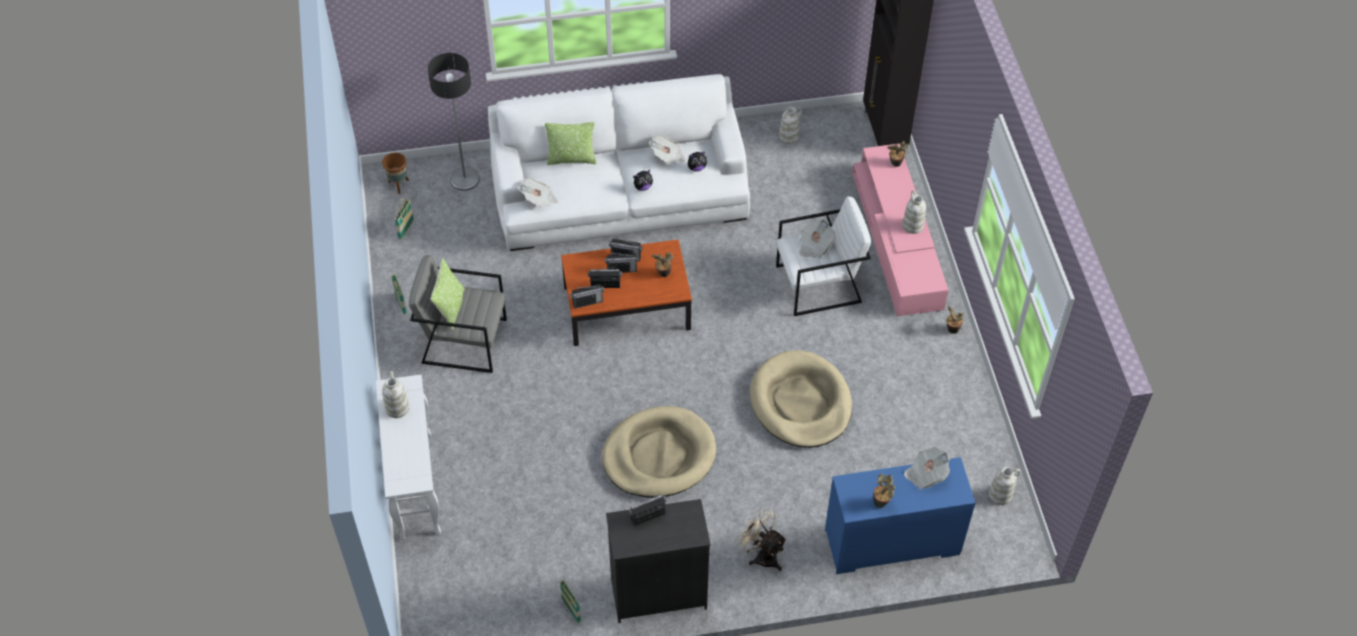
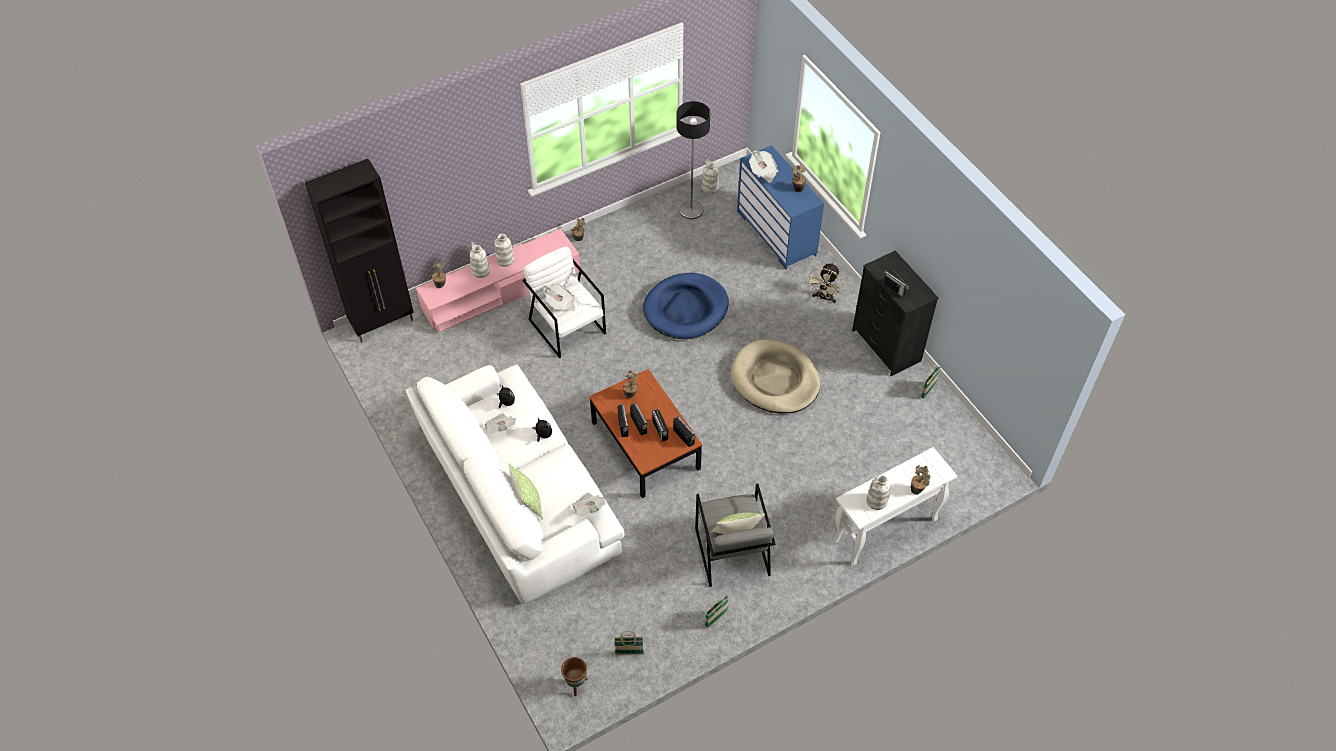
camera: 110 degrees left, 0 degrees up
(389, 451) = (917, 489): none -> potted plant
(465, 179) = (547, 627): floor lamp -> floor lamp (691, 210)
(789, 137) = (408, 387): white vase -> white vase (480, 271)
(801, 402) = (686, 309): beige dog bed -> blue dog bed

